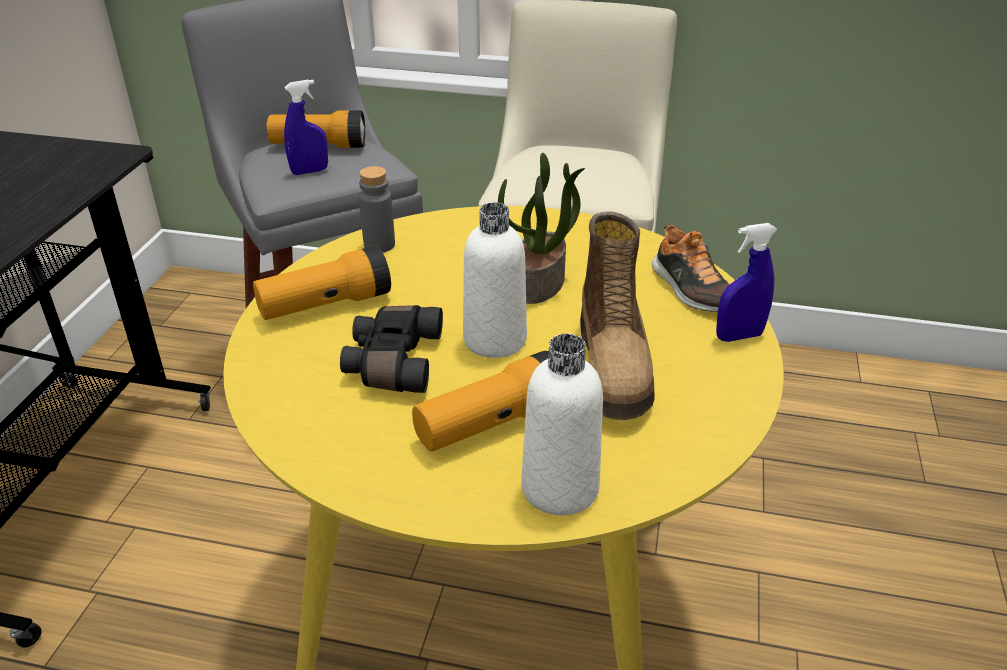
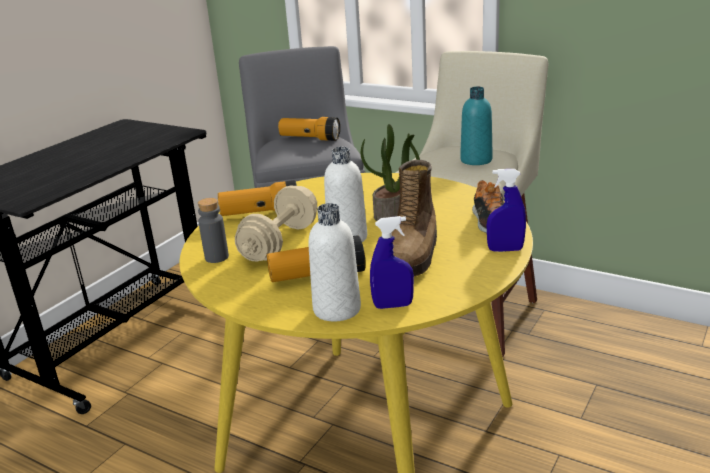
camera: 20 degrees right, 10 degrees down
(309, 171) = (296, 151): blue spray bottle -> blue spray bottle (393, 305)
(379, 245) = (310, 187): grey bottle -> grey bottle (216, 257)
(392, 362) = (280, 242): black binoculars -> beige dumbbell
(593, 171) = (476, 160): none -> turquoise bottle

